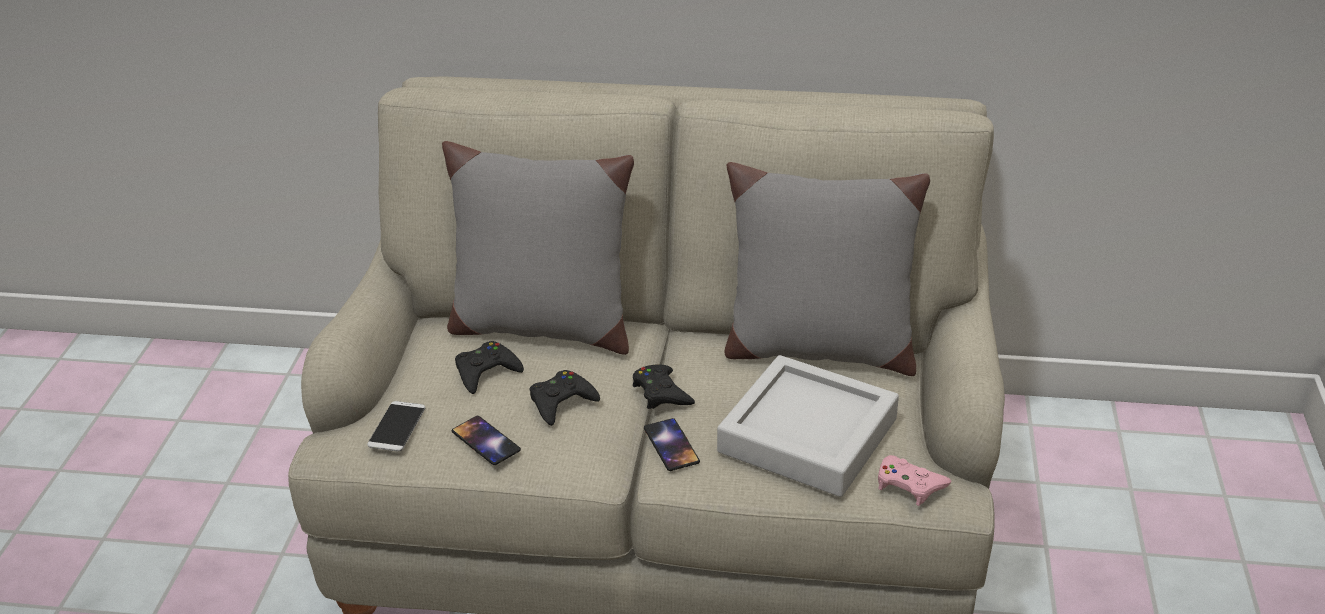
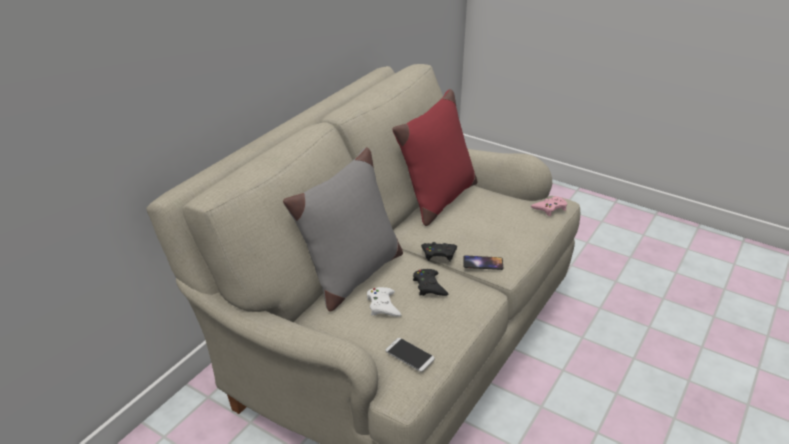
camera: 65 degrees left, 0 degrees up
(485, 441) = (445, 322): phone -> none
(486, 372) = (383, 305): black game controller -> white game controller
(807, 436) = (502, 222): grey tray -> none
(817, 349) = (437, 200): grey pillow -> red pillow

